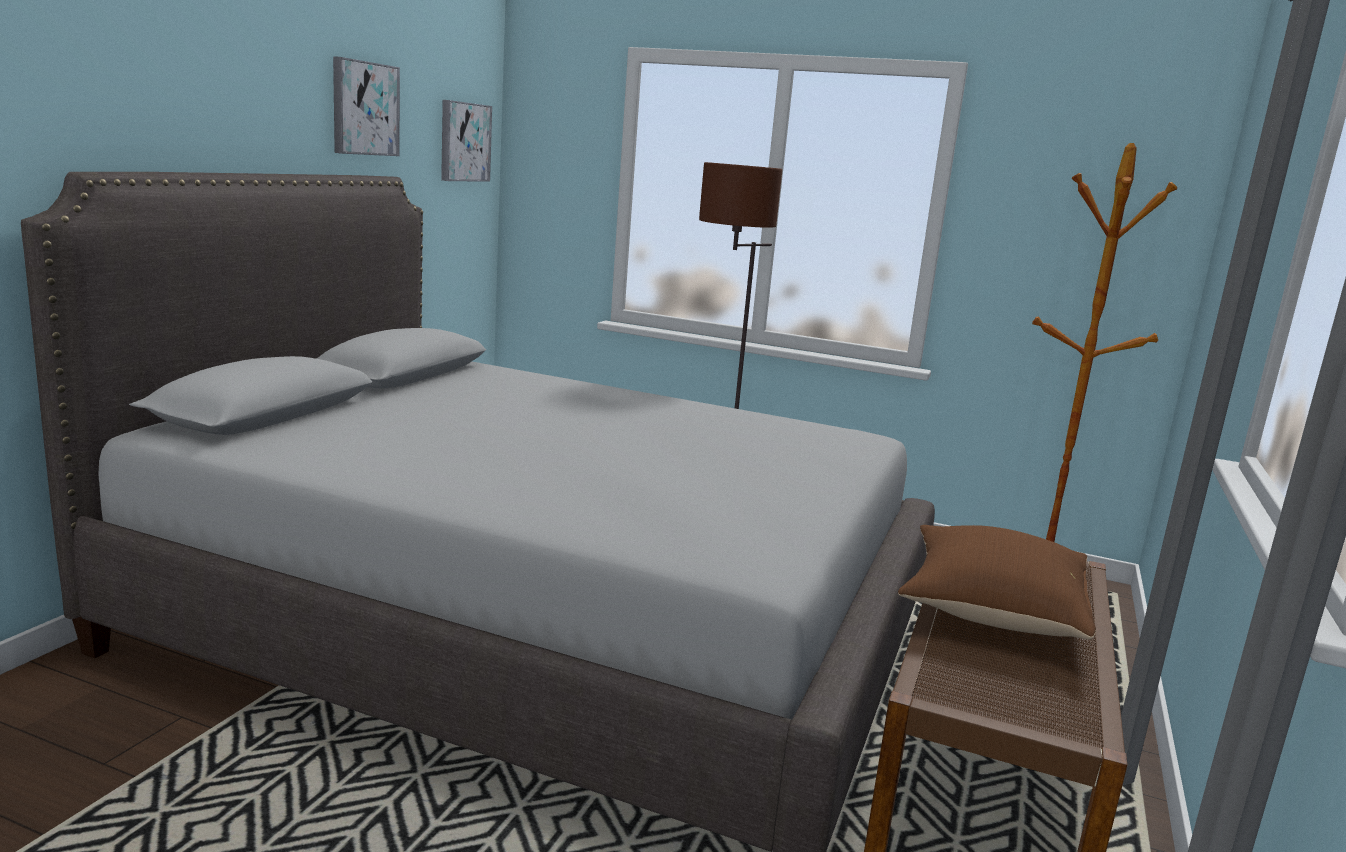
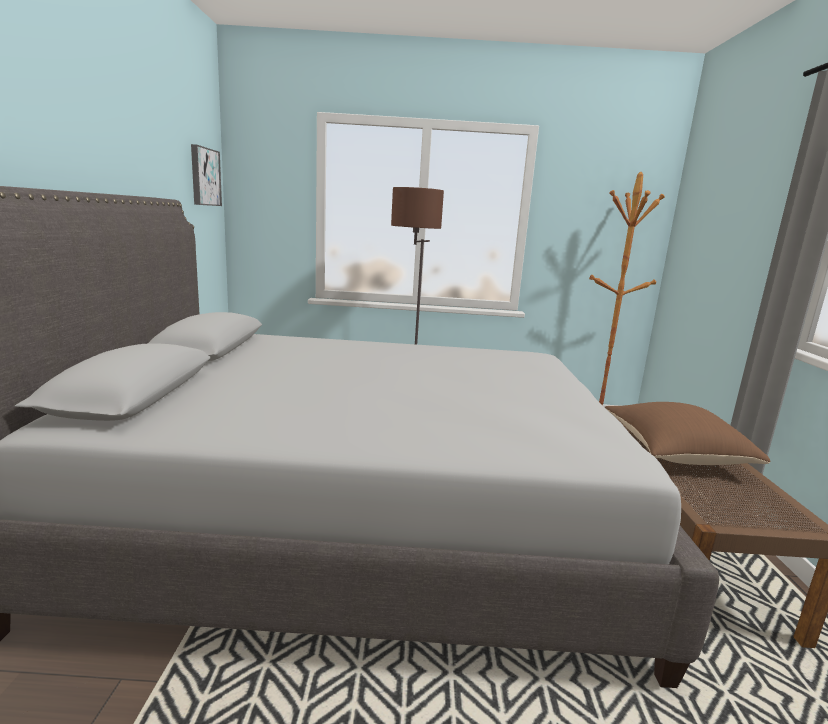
camera: 20 degrees left, 0 degrees up
(364, 108) = (145, 145): picture -> none

